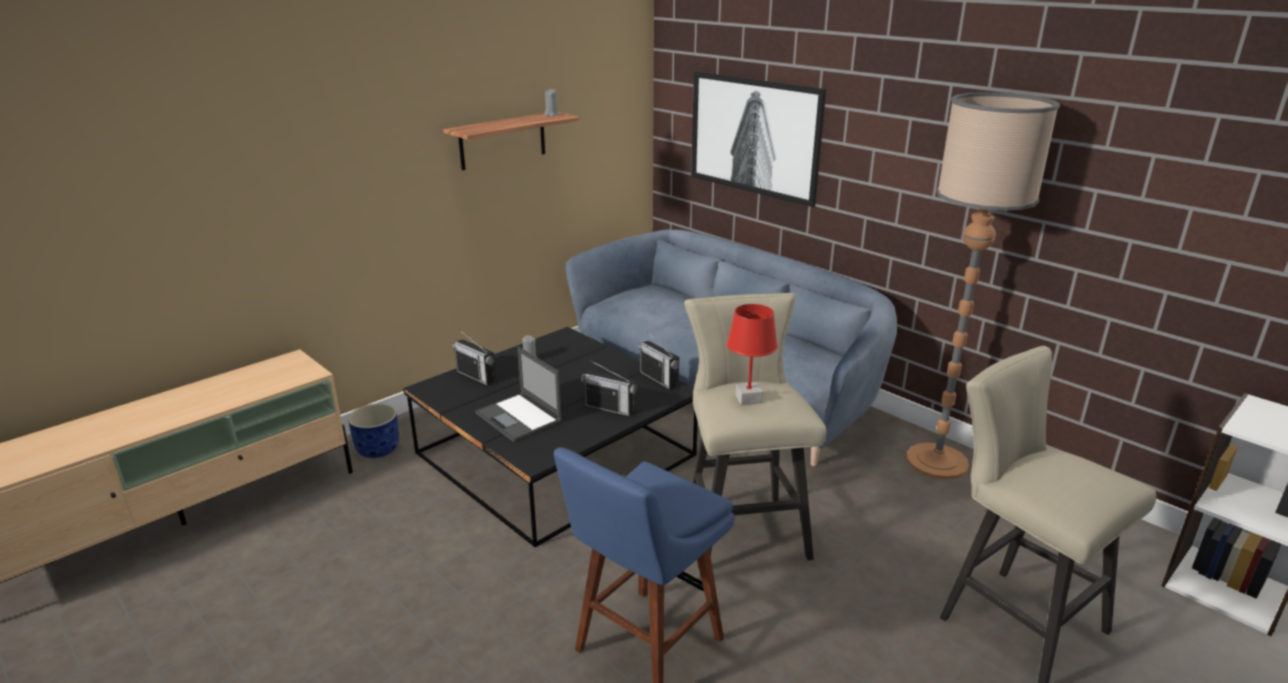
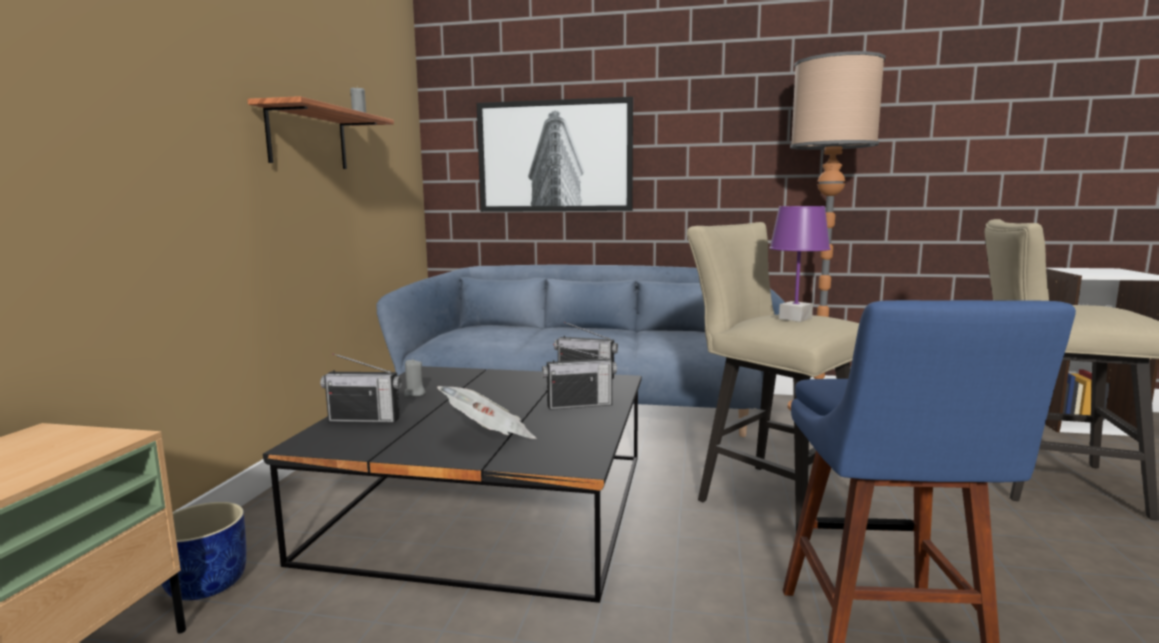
camera: 35 degrees left, 15 degrees down
(519, 418) = (489, 436): laptop -> newspaper
(748, 399) = (795, 318): red table lamp -> purple table lamp

